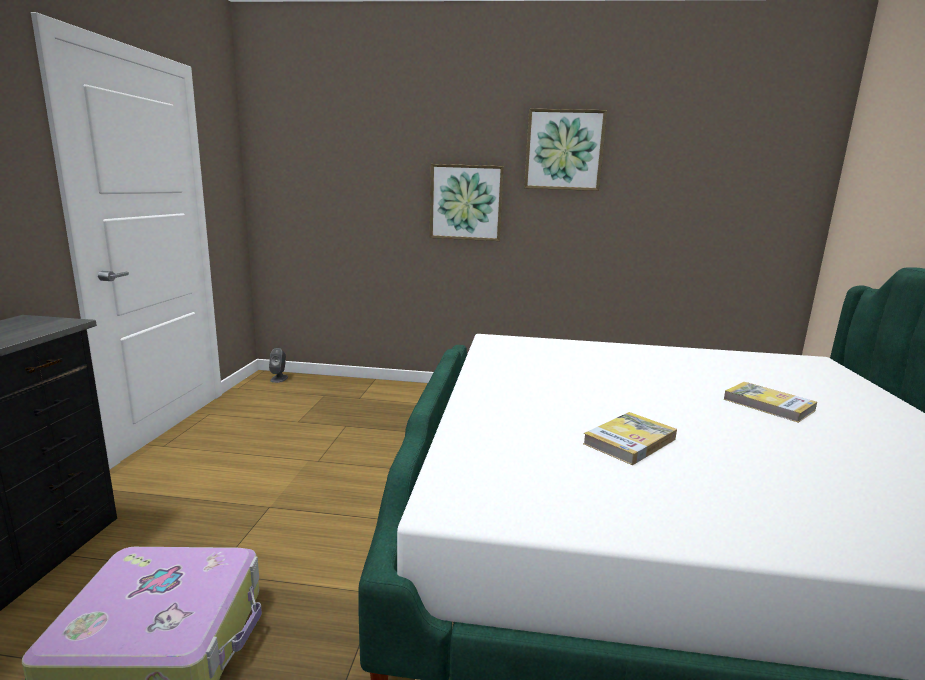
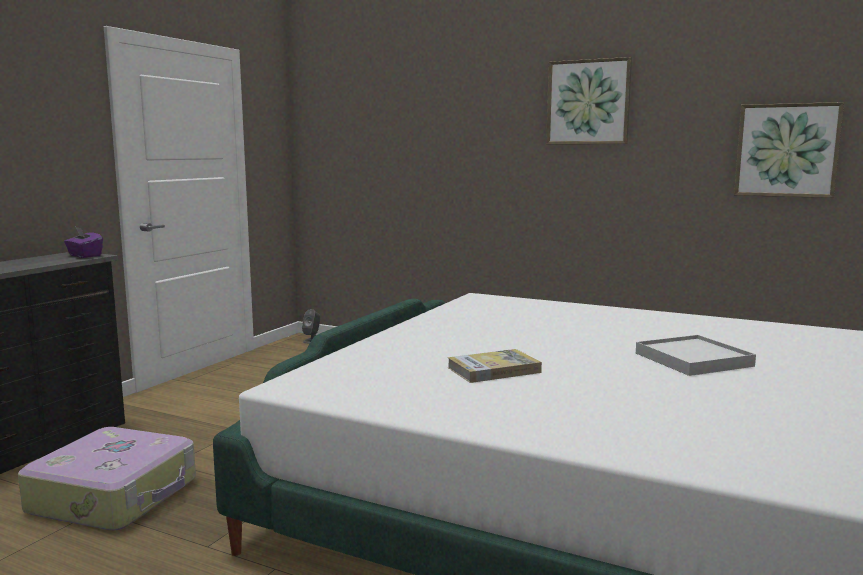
camera: 20 degrees right, 5 degrees down
(47, 323) = (84, 256): none -> purple tissue box
(466, 202) = (490, 161): picture -> picture (786, 150)
(768, 405) = (693, 360): book -> white tray

